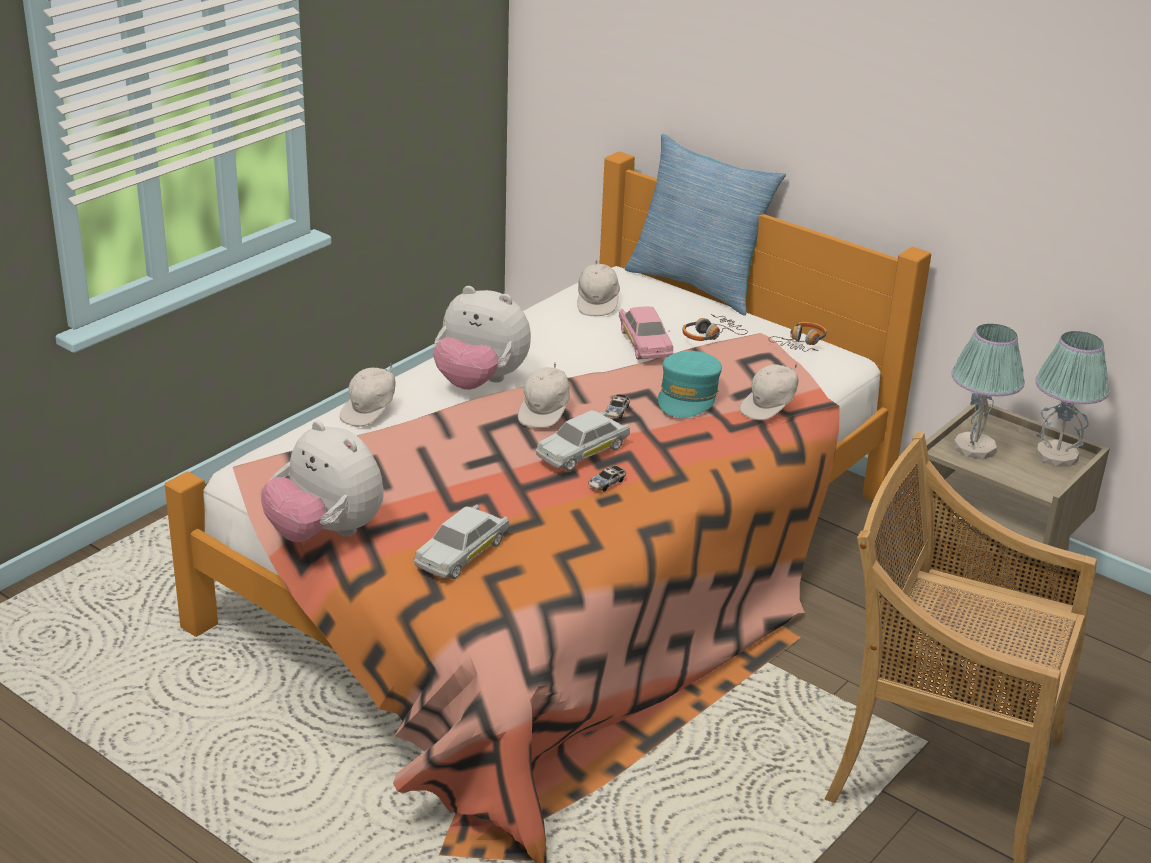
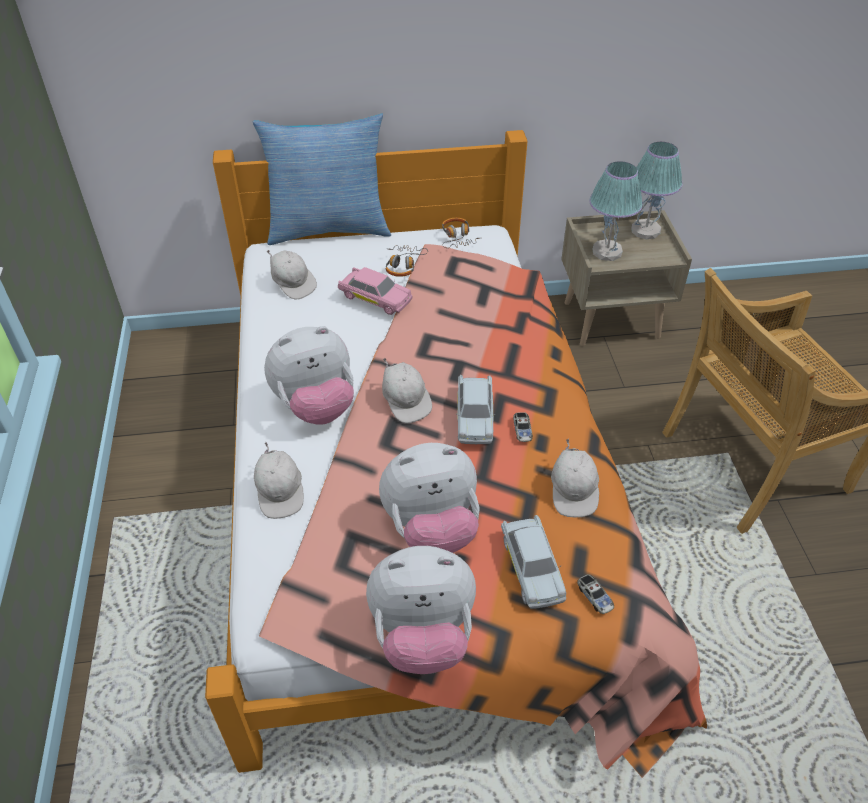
camera: 45 degrees left, 15 degrees up
(432, 489) = (432, 528): none -> plush toy
(617, 411) = (445, 367): toy car -> toy car (594, 597)
(688, 396) = (462, 323): turquoise cap -> none
(770, 408) = (514, 299): white cap -> white cap (573, 491)

